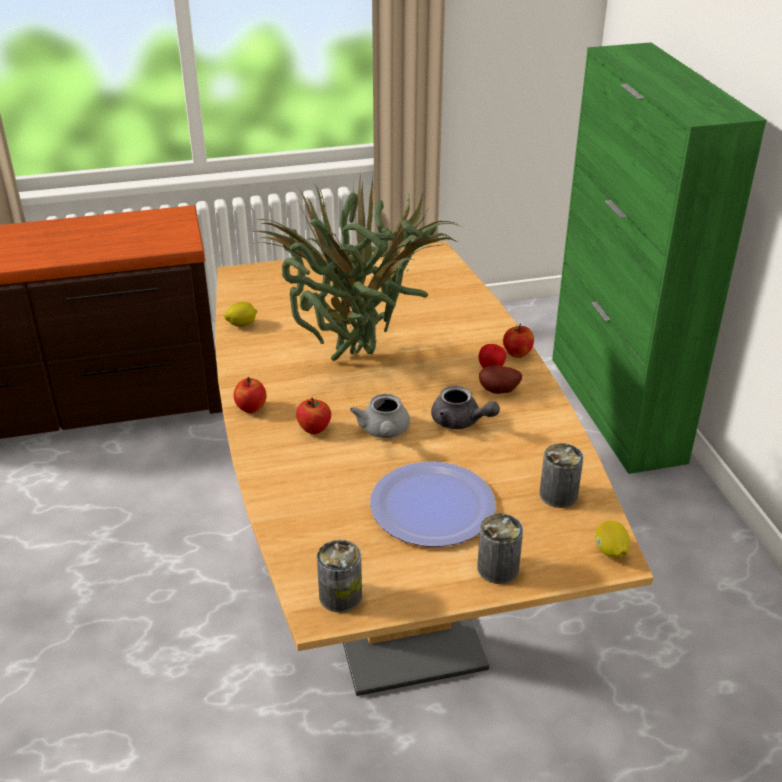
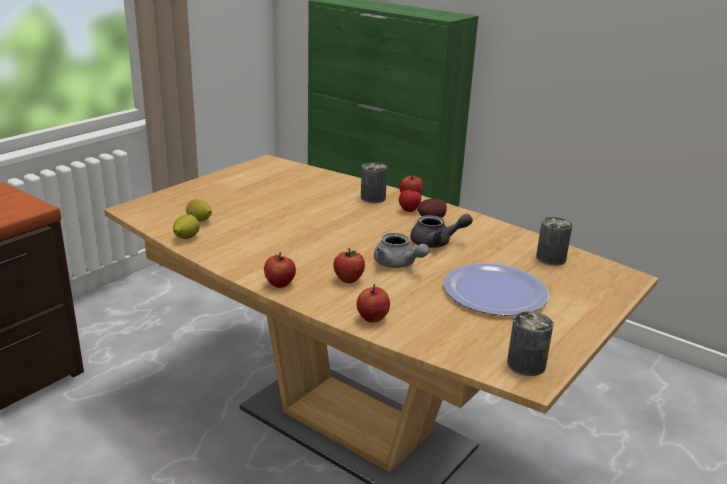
camera: 40 degrees left, 10 degrees down
(277, 480) = (372, 318): none -> apple
(360, 358) = (313, 230): potted plant -> none
(498, 568) = (584, 307): can -> can (373, 198)
(610, 552) = (621, 274): lemon -> lemon (199, 221)

